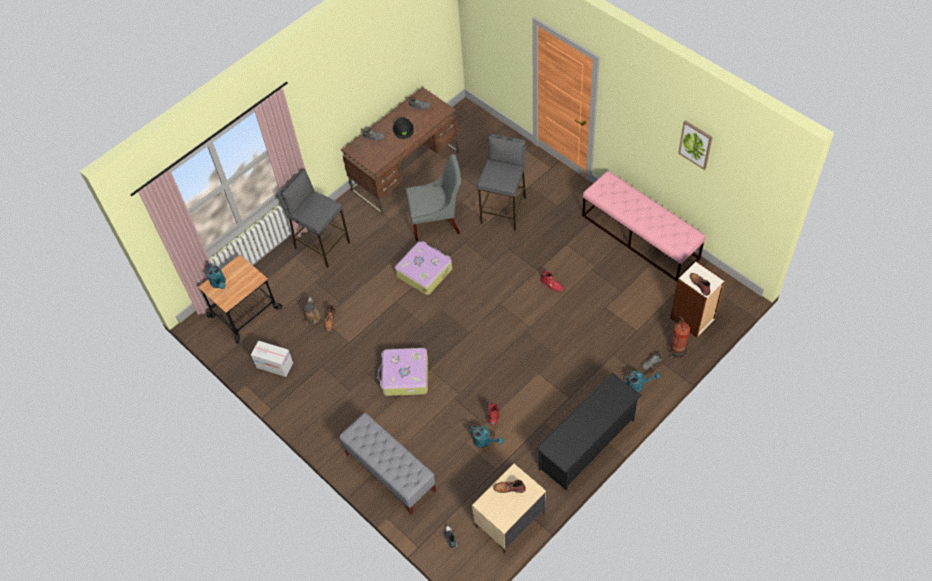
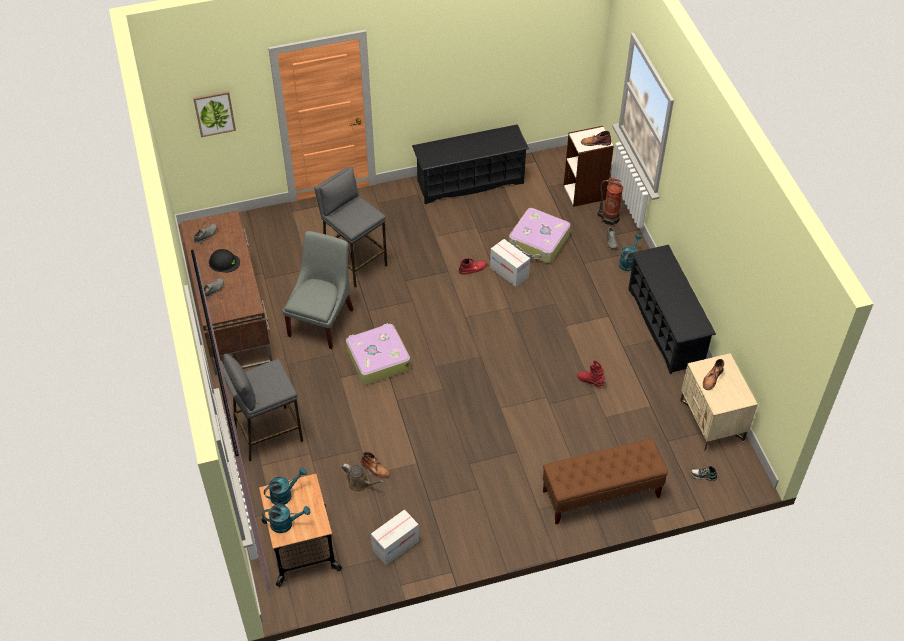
camera: 65 degrees left, 5 degrees down
(390, 472) = (600, 494): grey bench -> brown bench
(404, 376) = (494, 432): suitcase -> suitcase (539, 242)
(484, 441) = (614, 401): turquoise watering can -> turquoise watering can (284, 494)
(565, 309) = (509, 272): none -> cardboard box
(640, 237) = (470, 182): pink bench -> black shoe rack
(695, 144) = (498, 37): picture -> picture (214, 113)

